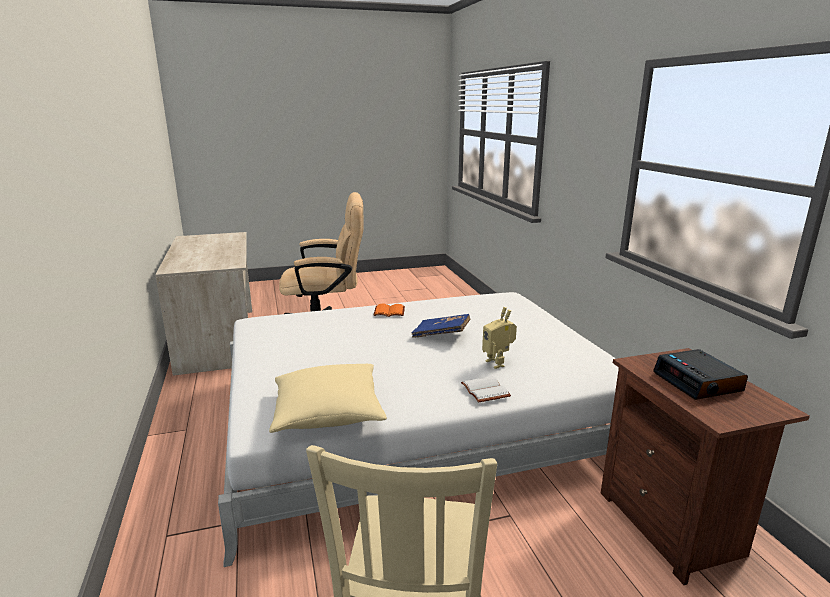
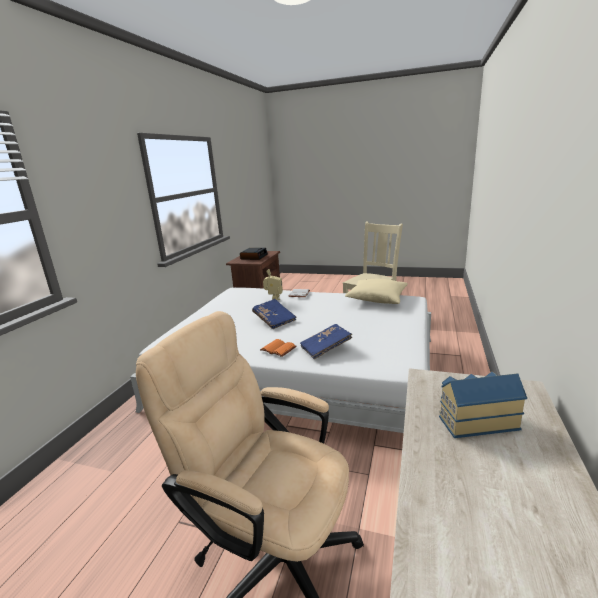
camera: 145 degrees left, 0 degrees up
(208, 256) = (475, 420): none -> toy house
(342, 321) = (326, 348): none -> blue book

